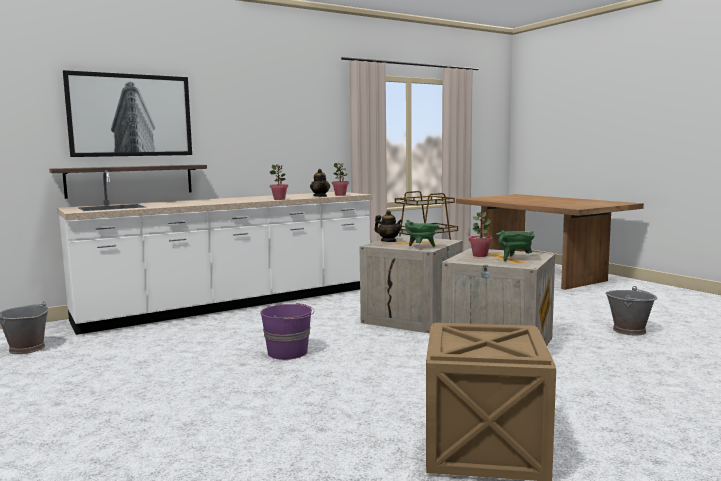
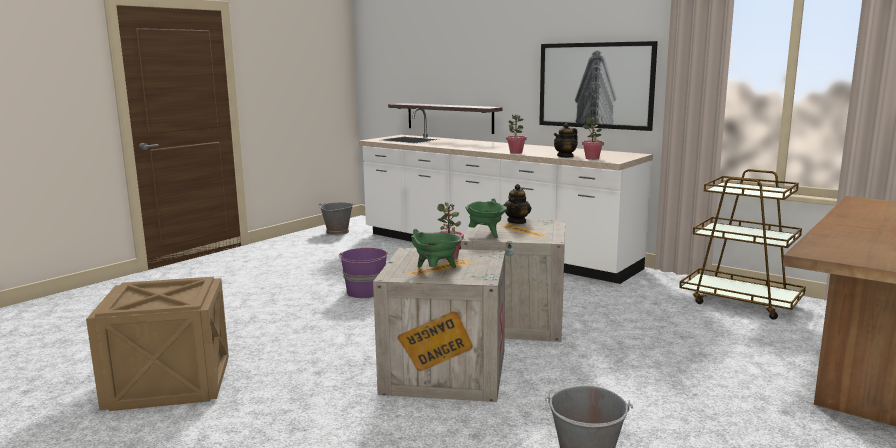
camera: 70 degrees right, 5 degrees up
(130, 115) = (452, 59): picture -> picture (596, 85)

